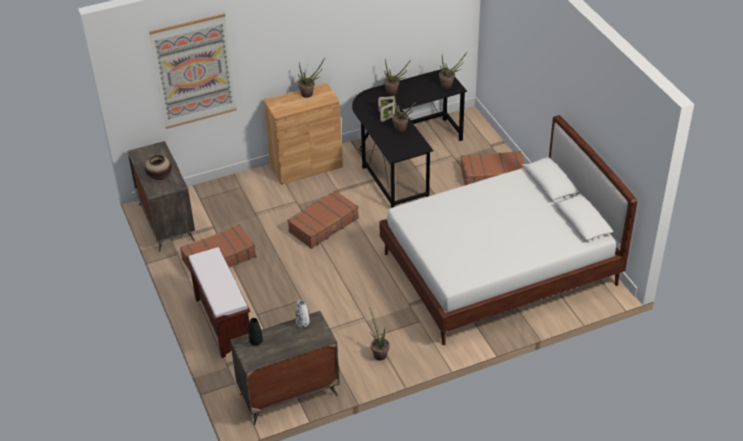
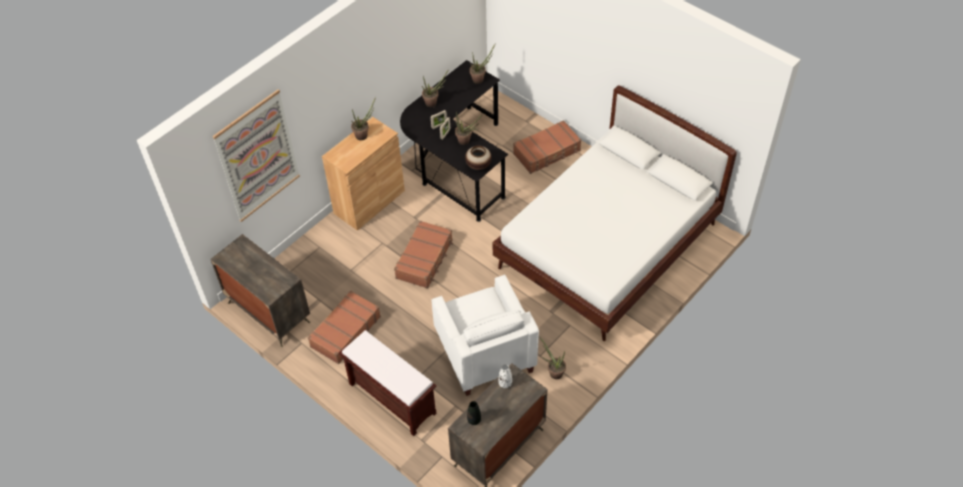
camera: 25 degrees left, 10 degrees up
(160, 177) = (264, 276): vase -> vase (478, 166)
(327, 316) = (484, 352): none -> white armchair

